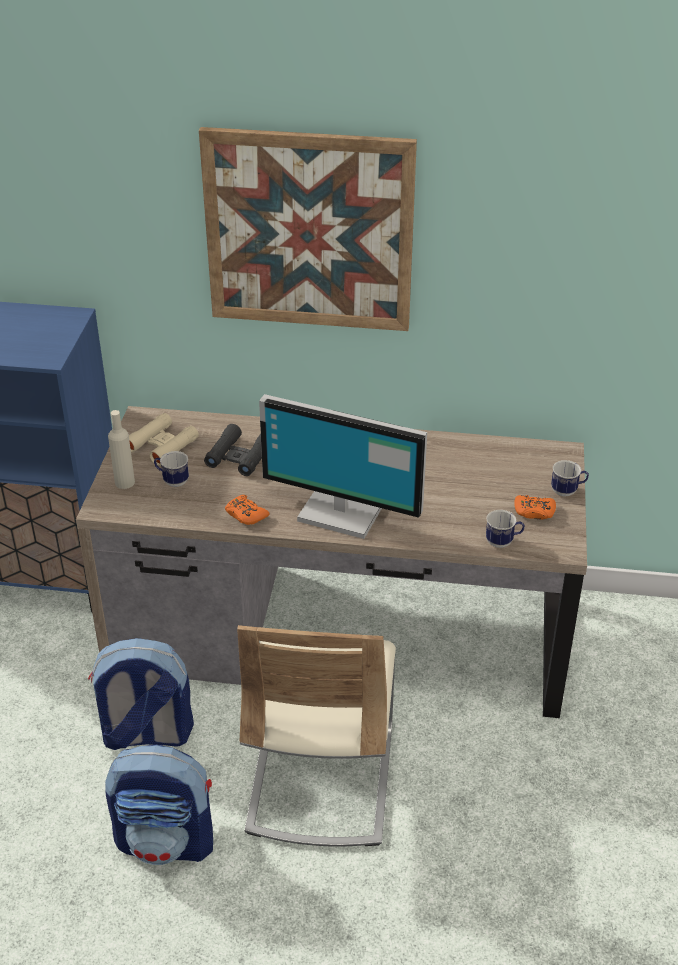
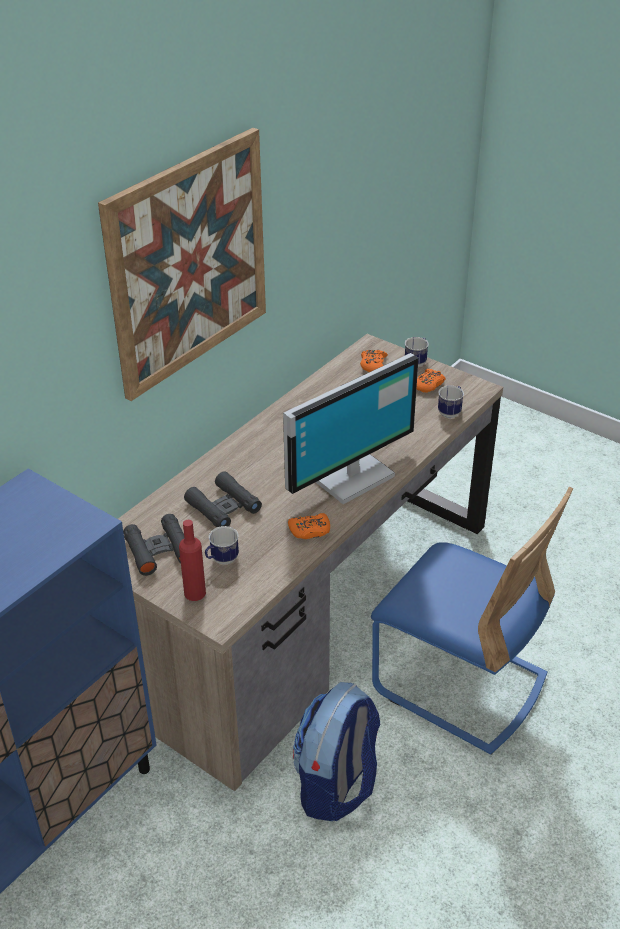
camera: 60 degrees left, 0 degrees up
(124, 482) = (195, 593): beige bottle -> red bottle
(162, 445) = (159, 550): beige binoculars -> black binoculars
(167, 840) = (468, 814): backpack -> none
(321, 778) = (459, 683): beige chair -> blue chair
(531, 465) = (373, 365): none -> orange game controller

